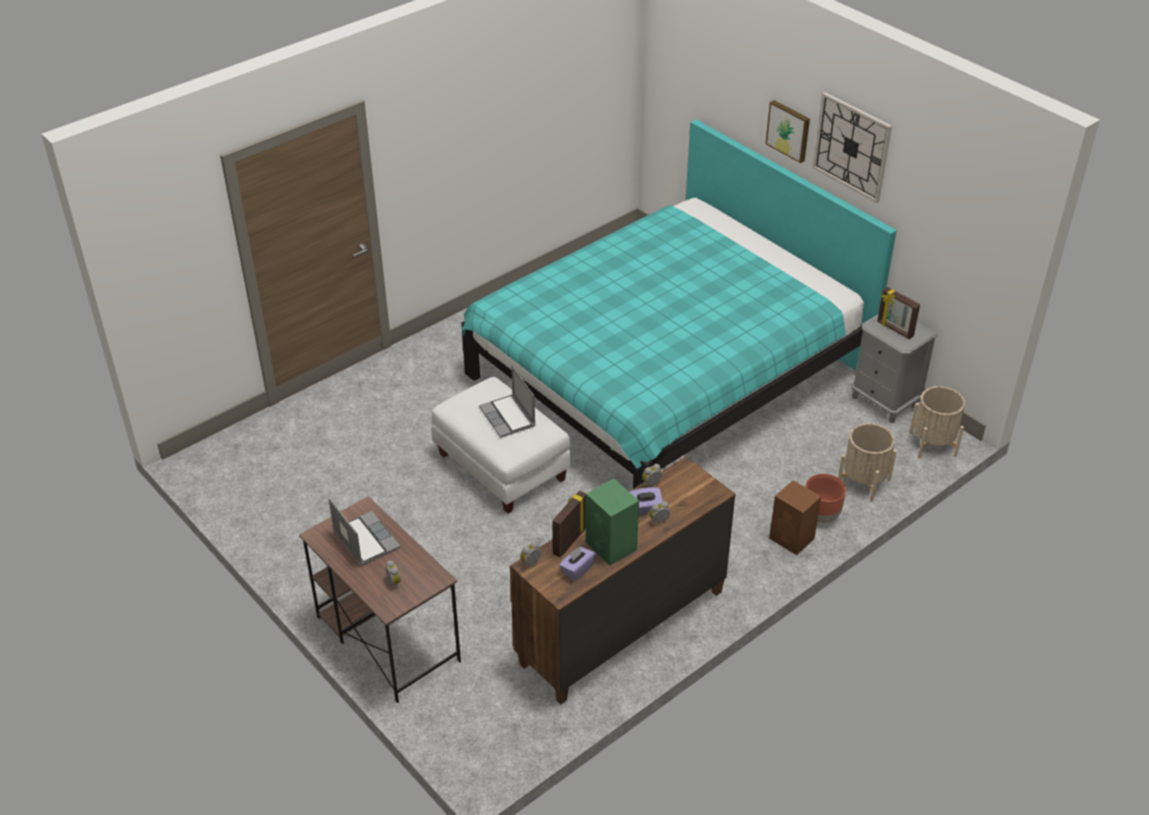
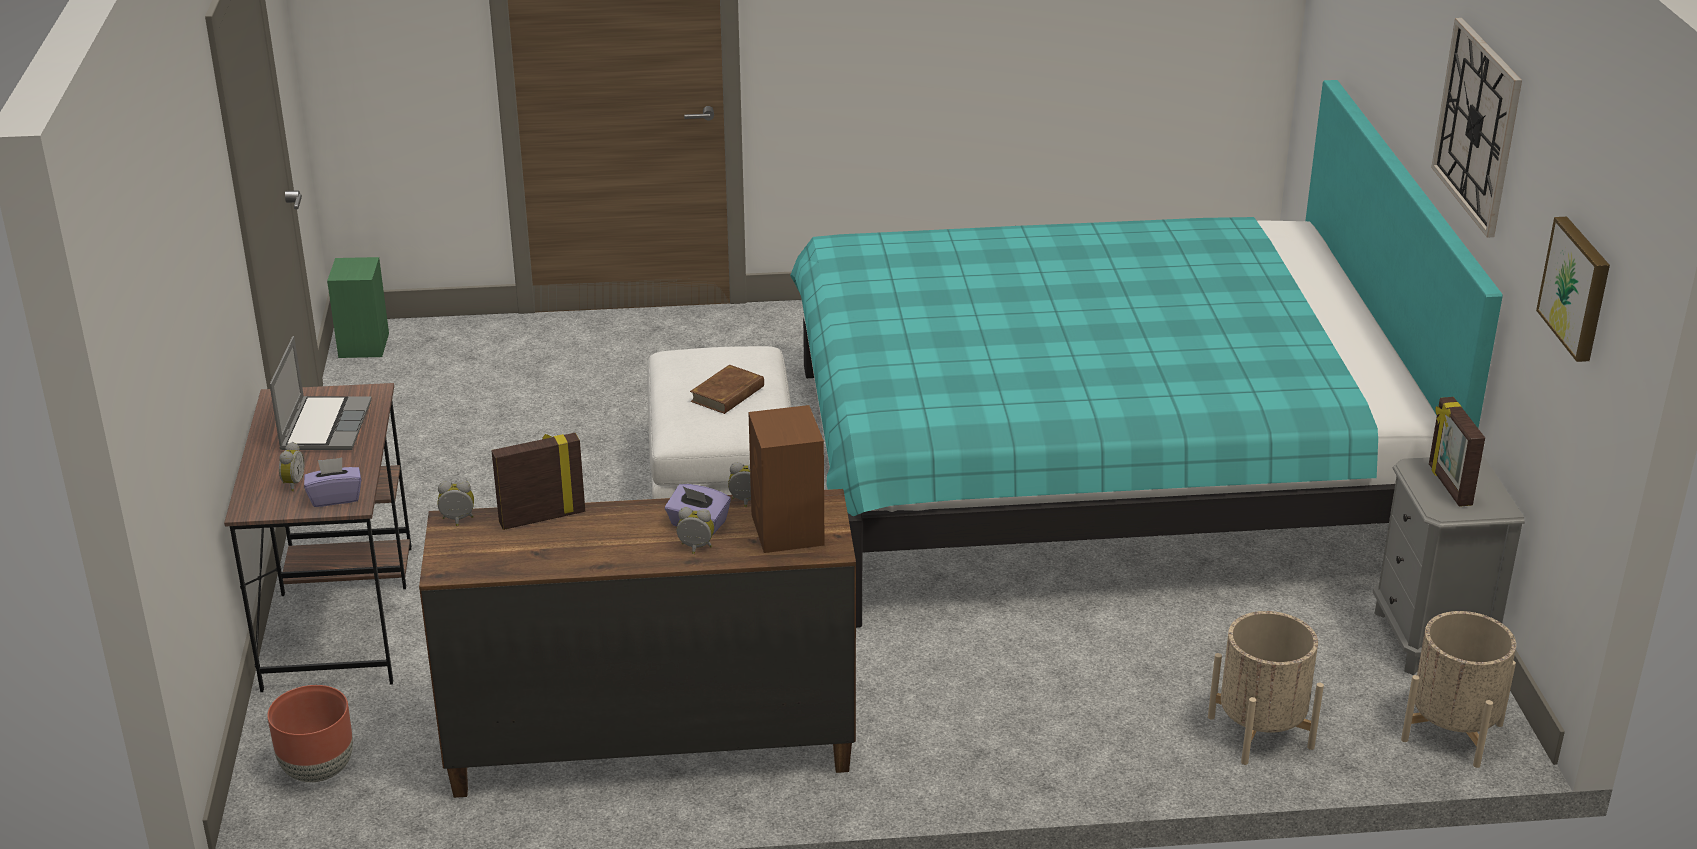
camera: 35 degrees right, 10 degrees down
(508, 417) = (728, 394): laptop -> brown book
(577, 569) = (507, 553): purple tissue box -> purple tissue box (335, 497)
(612, 547) = (589, 548): green speaker -> green speaker (363, 346)
(789, 130) = (1421, 96): picture -> picture (1578, 288)
(792, 539) = (1046, 755): brown speaker -> brown speaker (788, 531)
(821, 516) = (1131, 745): brown planter -> brown planter (317, 771)

